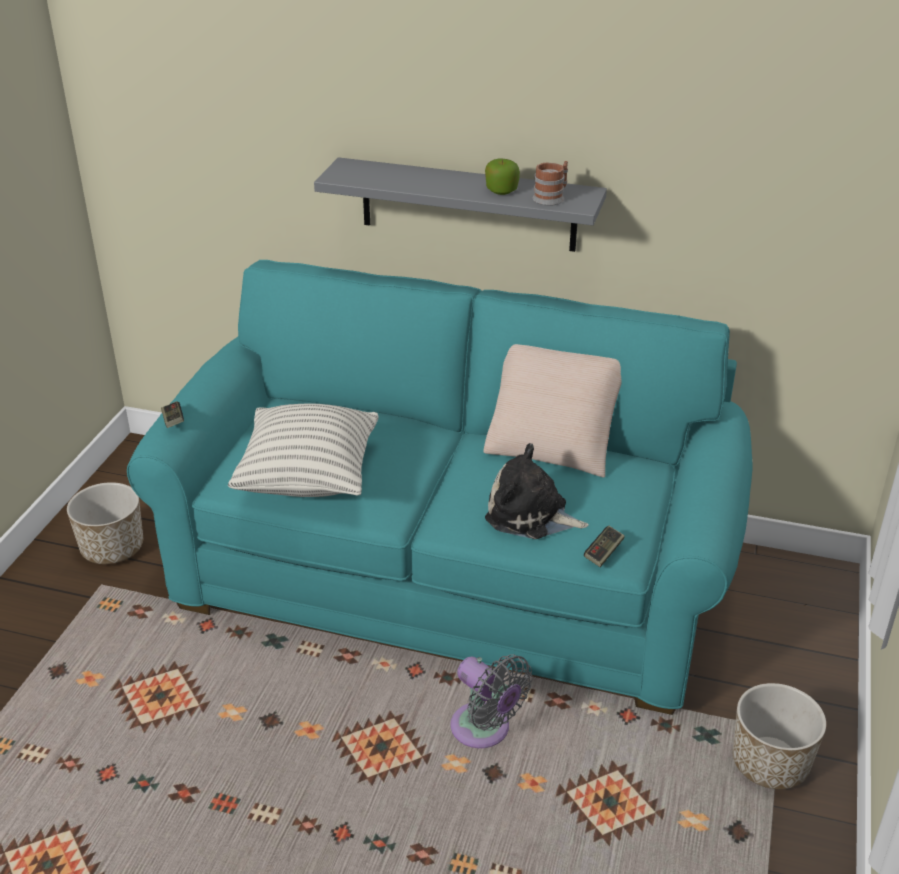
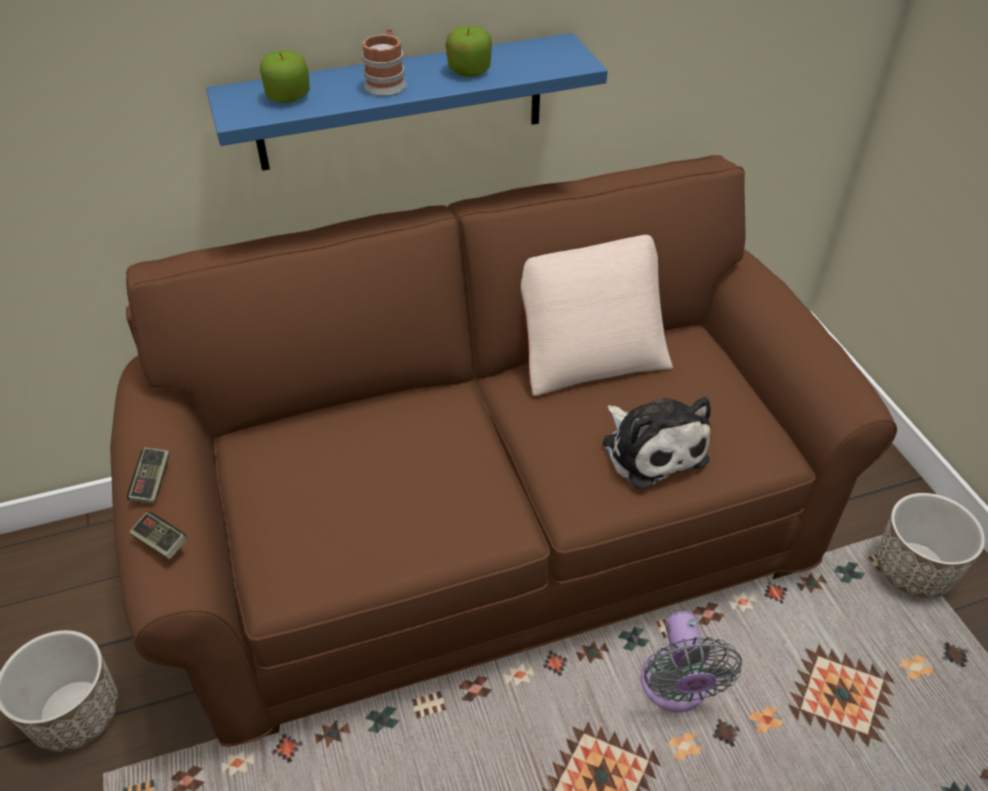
camera: 35 degrees left, 10 degrees up
(308, 479) = (378, 527): pillow -> none
(374, 174) = (288, 97): none -> apple
(450, 577) = (494, 535): turquoise sofa -> brown sofa
(468, 205) = (401, 103): grey shelf -> blue shelf
(484, 730) = (675, 689): grey fan -> grey fan turned 75 degrees clockwise
(531, 515) = (651, 448): plush toy -> plush toy turned 105 degrees counterclockwise
(551, 197) = (535, 62): mug -> mug (387, 83)
(603, 552) = (756, 455): game controller -> game controller (152, 482)

